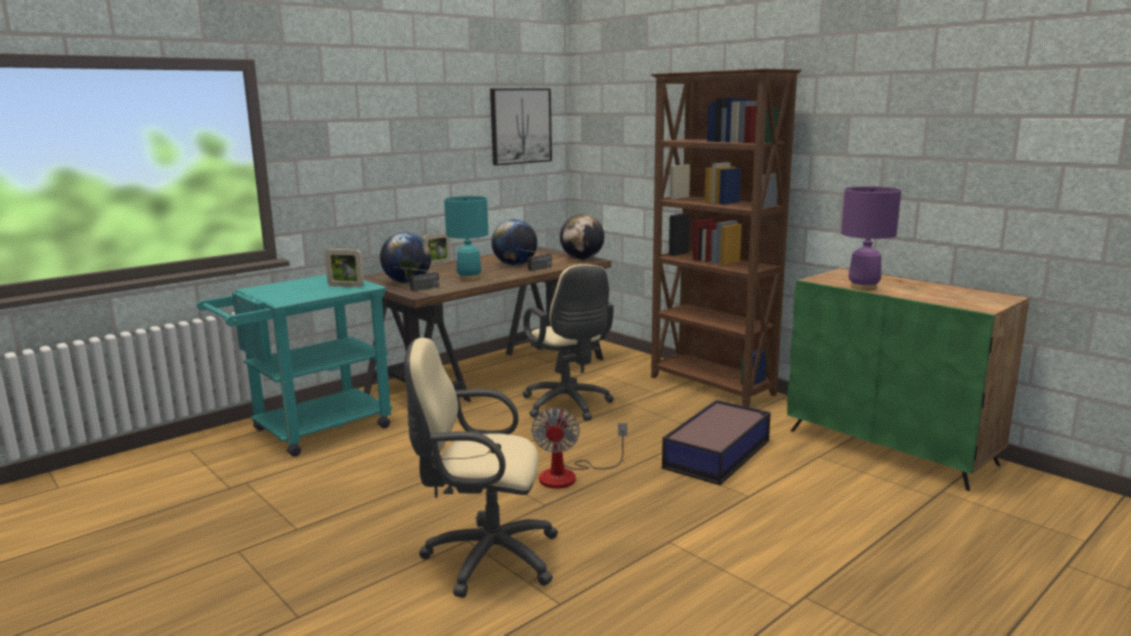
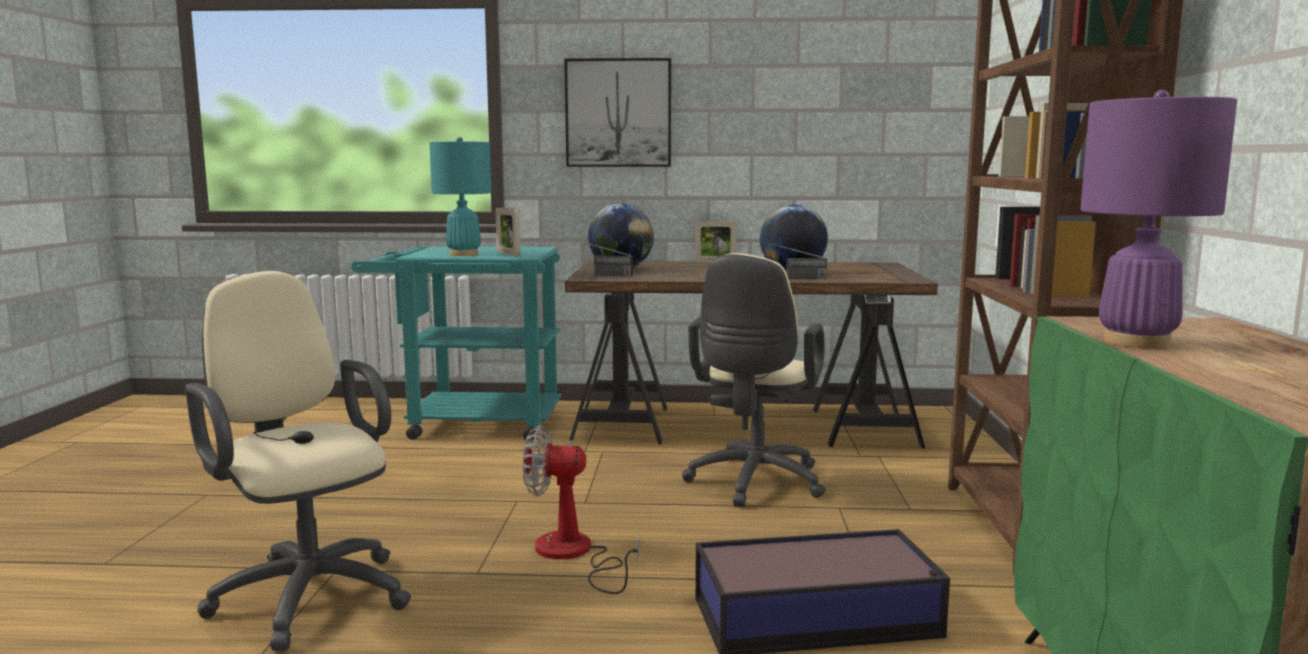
camera: 45 degrees right, 5 degrees down
(469, 278) = (692, 274): turquoise table lamp -> turquoise table lamp (463, 254)
(520, 126) = (880, 80): picture -> picture (618, 113)
(569, 475) = (573, 555): fan -> fan turned 45 degrees clockwise
(582, 258) = (902, 277): globe -> none

